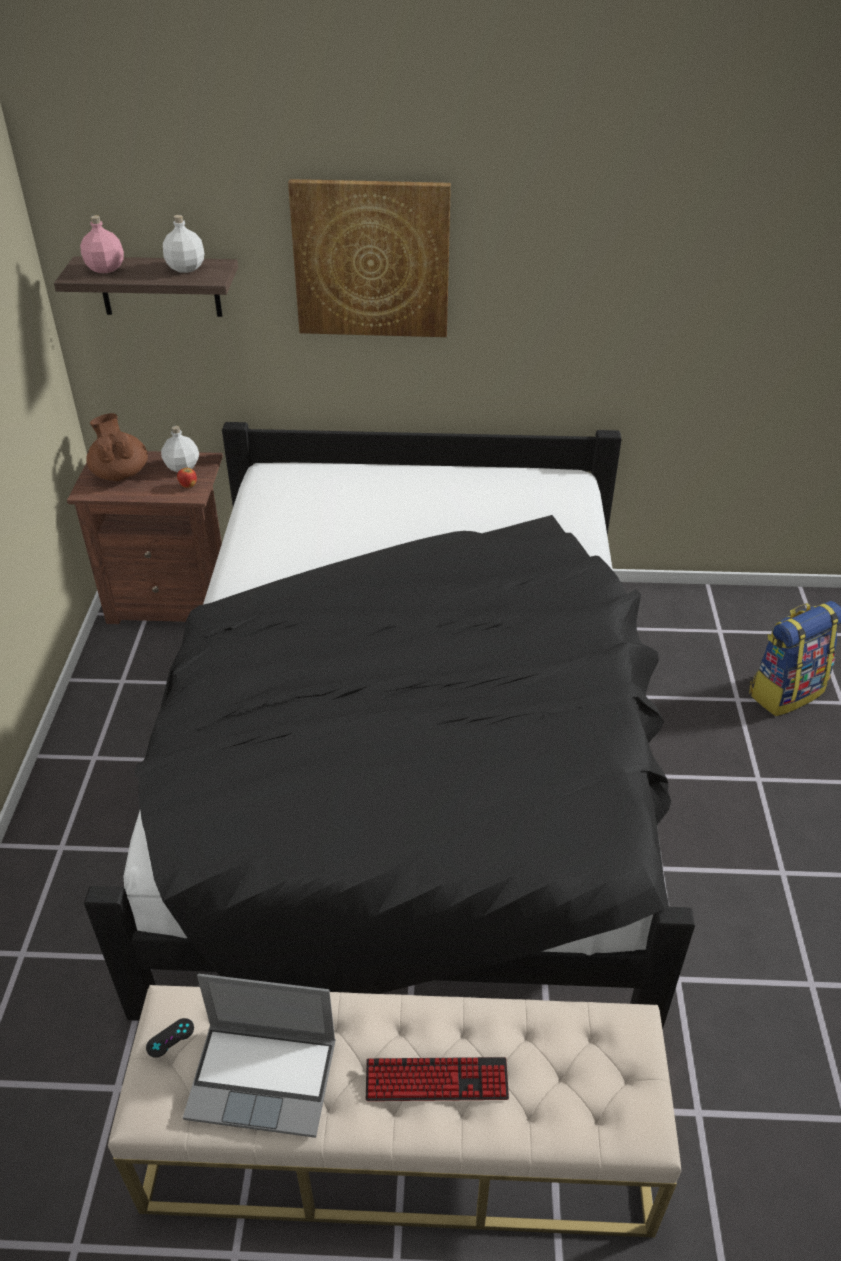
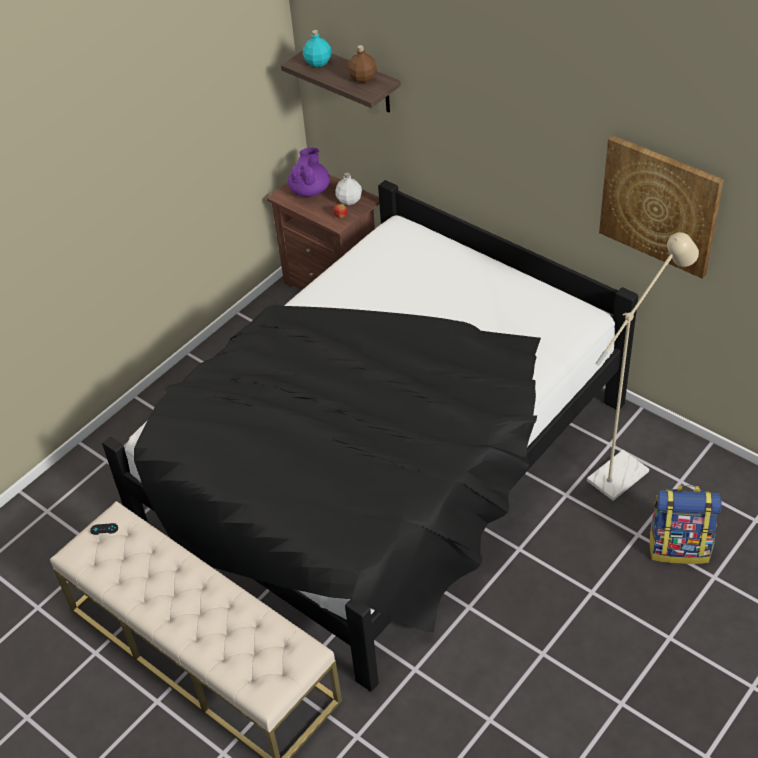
camera: 40 degrees right, 5 degrees up
(105, 269) = (318, 63): pink bottle -> turquoise bottle
(120, 473) = (310, 190): brown teapot -> purple teapot
(185, 268) = (362, 78): white bottle -> brown bottle
(265, 1078) = (127, 570): laptop -> none
(371, 259) = (479, 111): picture -> picture (659, 205)
(436, 1080) = (196, 617): keyboard -> none
(661, 645) = (625, 470): none -> beige floor lamp

